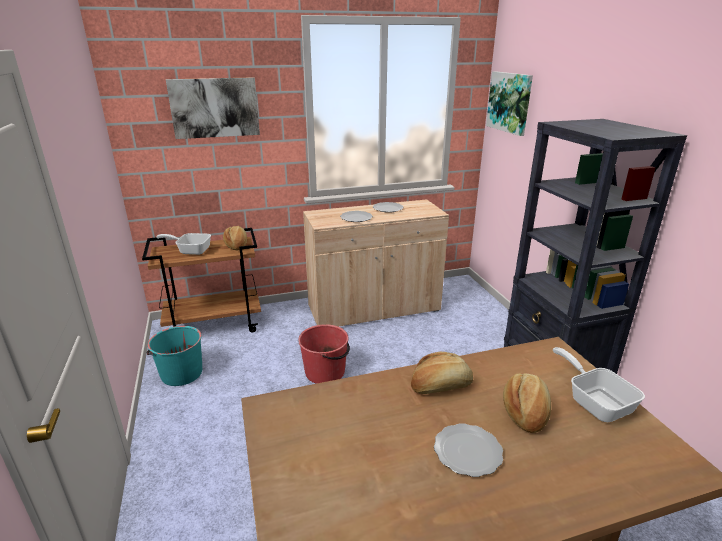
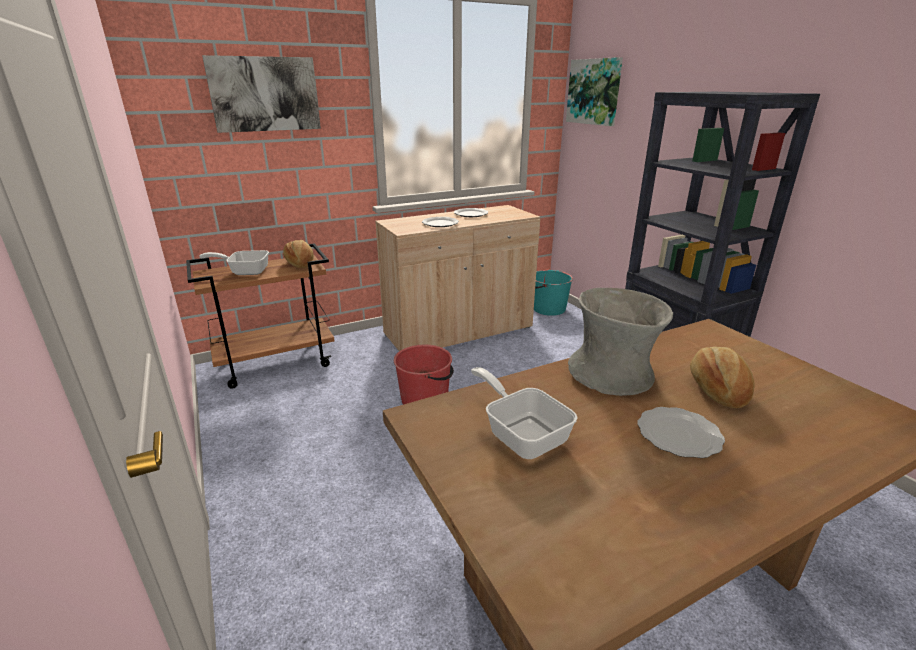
camera: 10 degrees left, 0 degrees up
(181, 373) = (249, 418): turquoise bucket -> turquoise bucket (548, 309)
(440, 386) = (612, 374): bread -> grey vase
(595, 401) = (781, 373): frying pan -> frying pan (522, 433)

